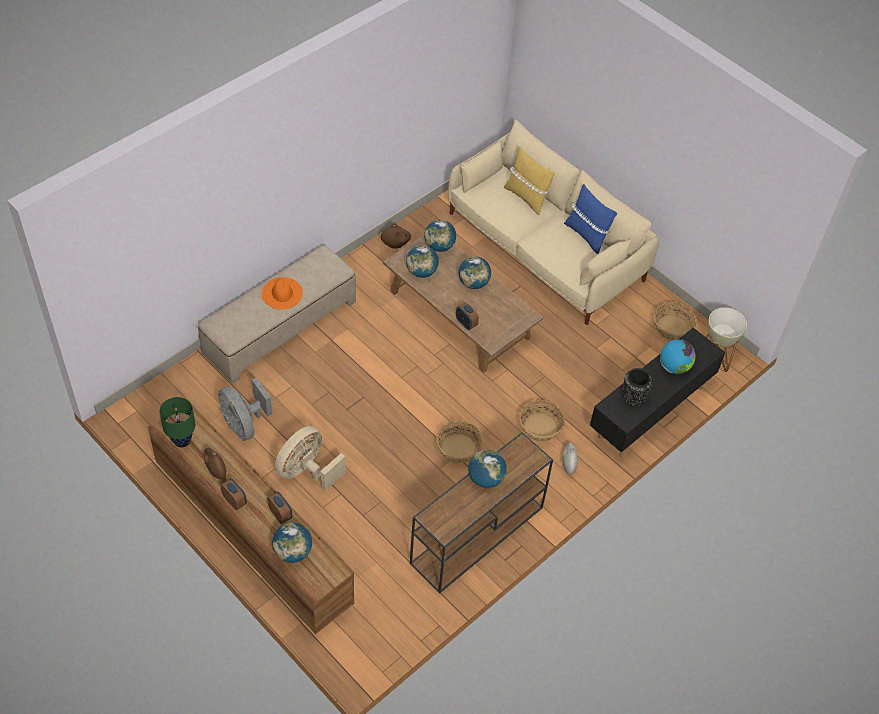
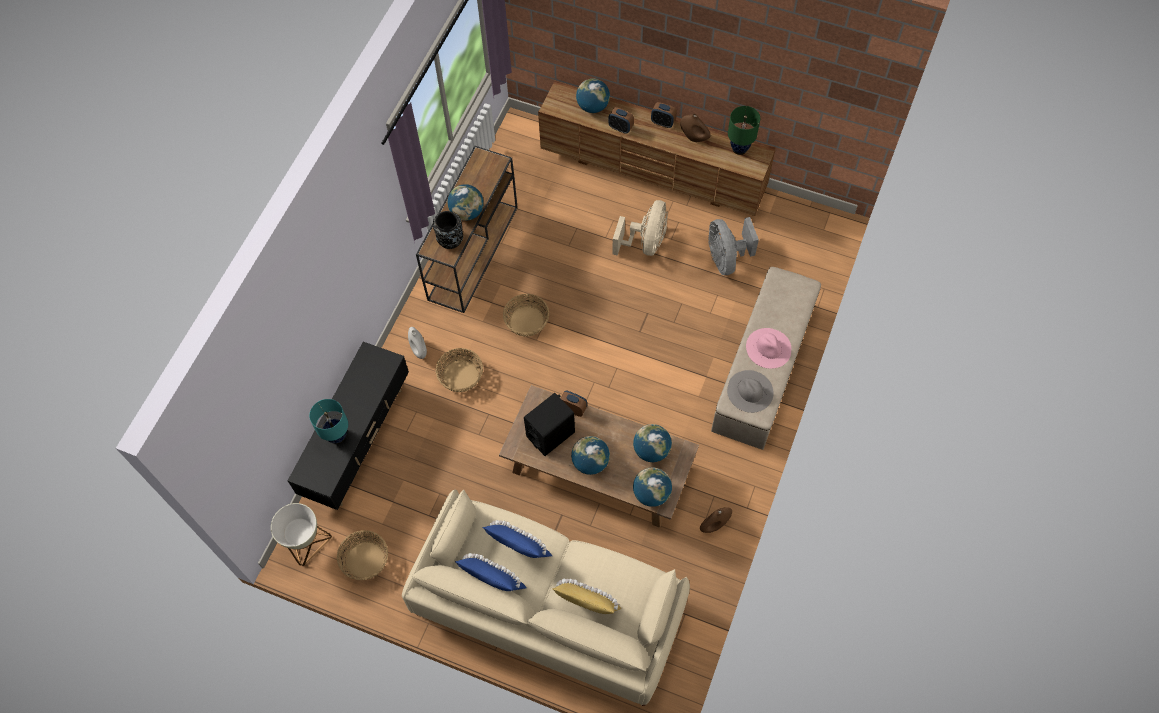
camera: 160 degrees right, 10 degrees up
(244, 424) = (726, 258): grey fan -> grey fan turned 135 degrees counterclockwise
(282, 293) = (768, 348): orange hat -> pink hat
(320, 271) = (750, 391): none -> grey hat
(494, 313) = (550, 434): none -> black speaker
(558, 245) = (519, 550): none -> blue pillow
(633, 397) = (368, 382): black vase -> black vase (450, 240)
(674, 367) = (337, 436): globe -> turquoise table lamp

